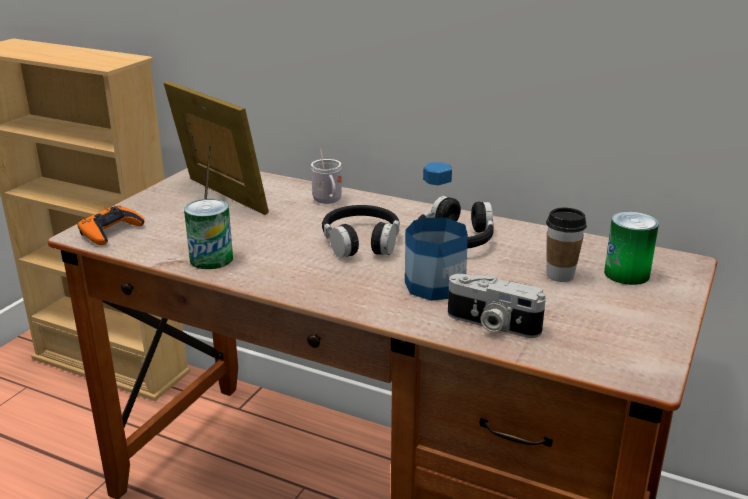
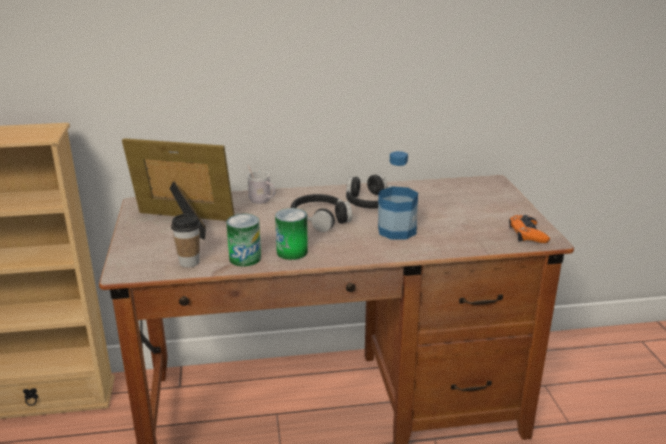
camera: 35 degrees left, 0 degrees up
(111, 232) = (142, 264): orange game controller -> orange game controller (527, 234)
(491, 325) = (453, 241): camera -> none
(560, 275) = (449, 205): cup -> cup (189, 262)
(626, 274) = (477, 195): can -> can (292, 252)

